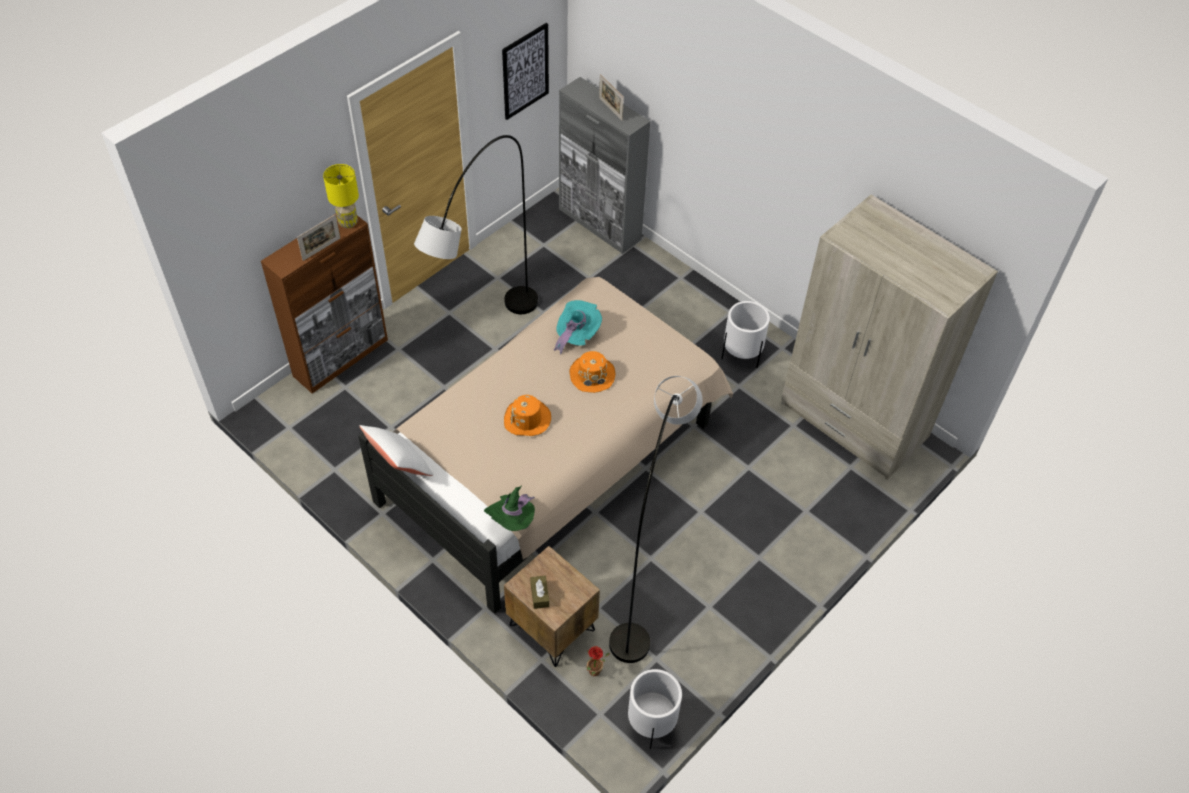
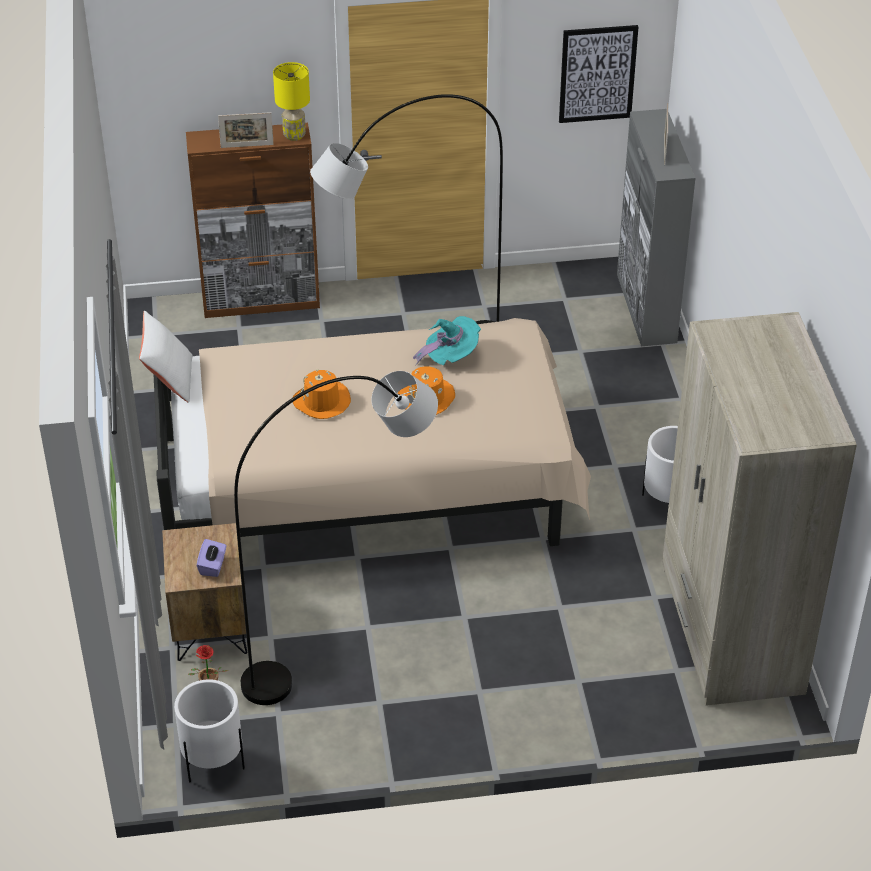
camera: 40 degrees right, 10 degrees down
(513, 520) = (216, 475): green hat -> none
(539, 595) = (184, 556): brown tissue box -> none
(566, 589) = (213, 566): none -> purple tissue box

